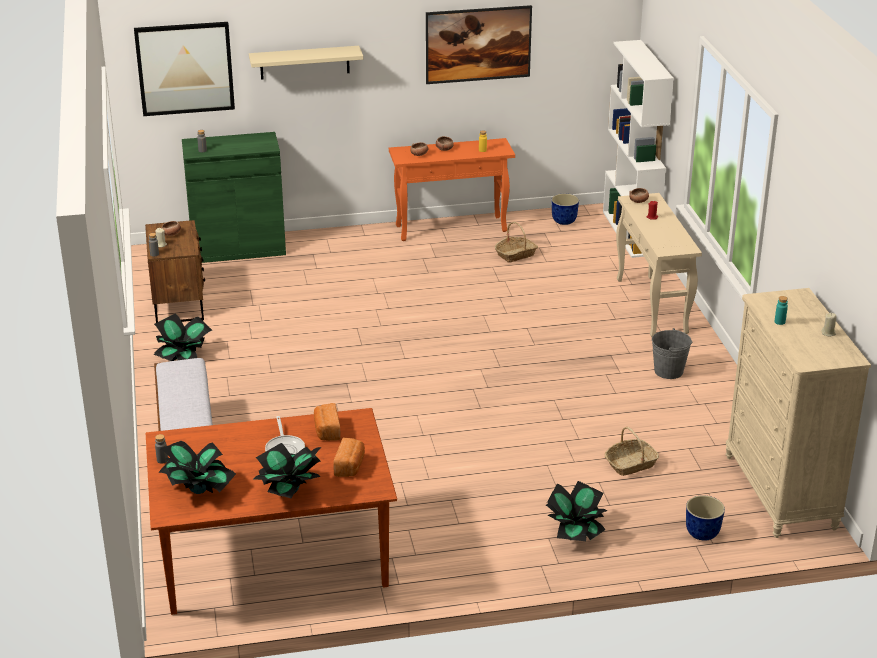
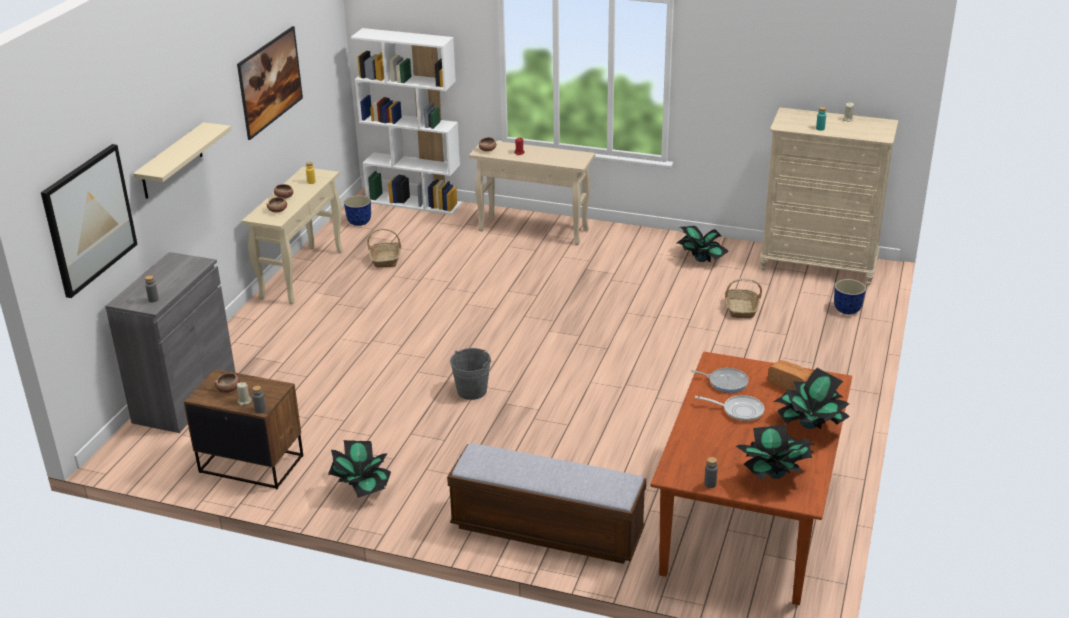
camera: 60 degrees left, 0 degrees up
(238, 248) = (185, 397): green cabinet -> grey cabinet
(327, 431) = (725, 382): bread -> frying pan
(452, 228) = (302, 274): orange console table -> beige console table
(575, 532) = (812, 360): potted plant -> potted plant (700, 259)
(668, 371) = (631, 254): grey bucket -> grey bucket (472, 391)

